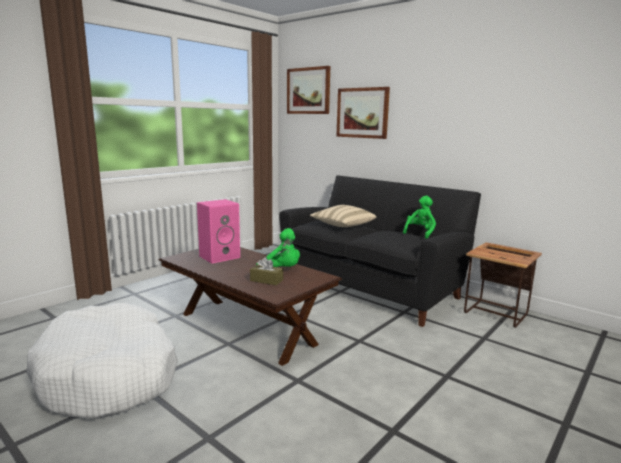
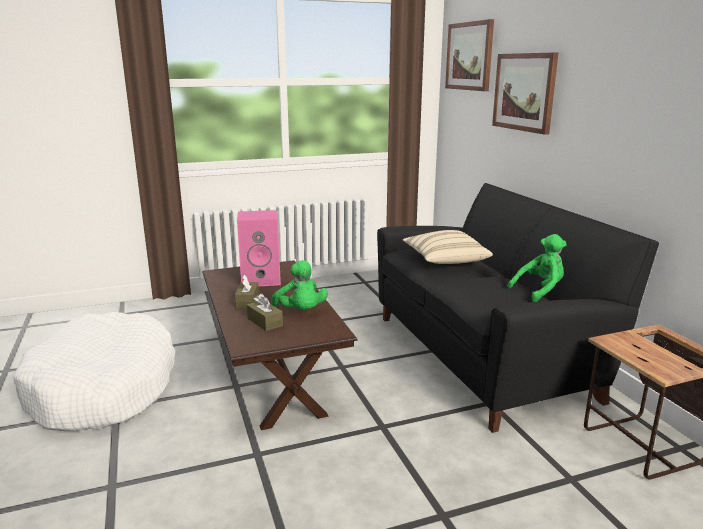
camera: 30 degrees right, 5 degrees up
(232, 271) = (247, 301): none -> brown tissue box

